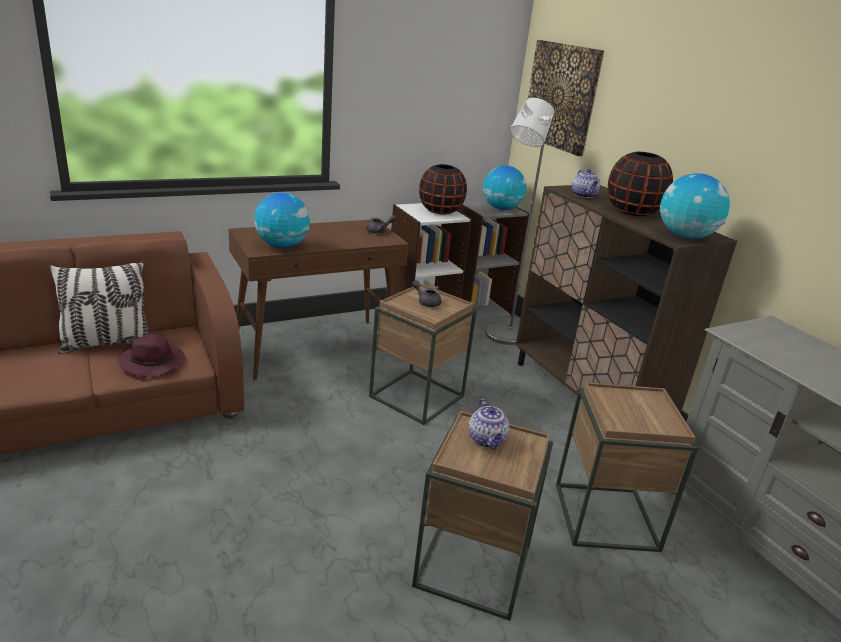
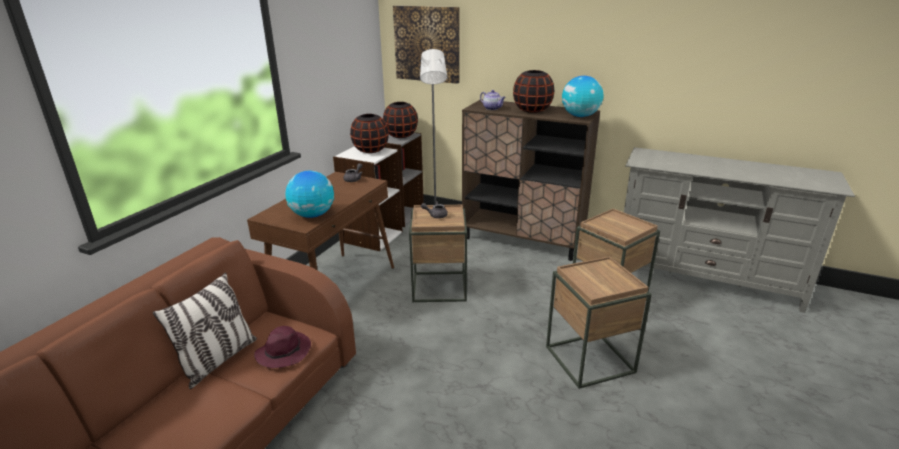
camera: 35 degrees left, 0 degrees up
(487, 440) = (590, 275): teapot -> none
(501, 208) = (401, 135): globe -> black vase

